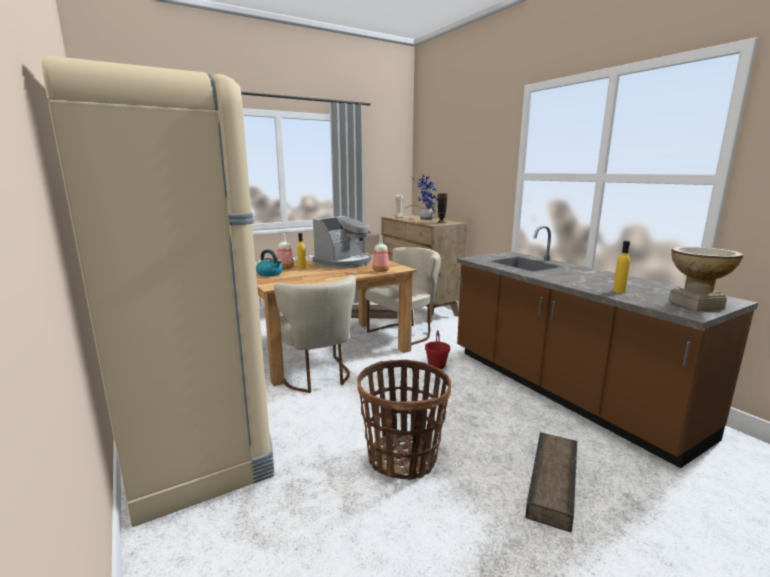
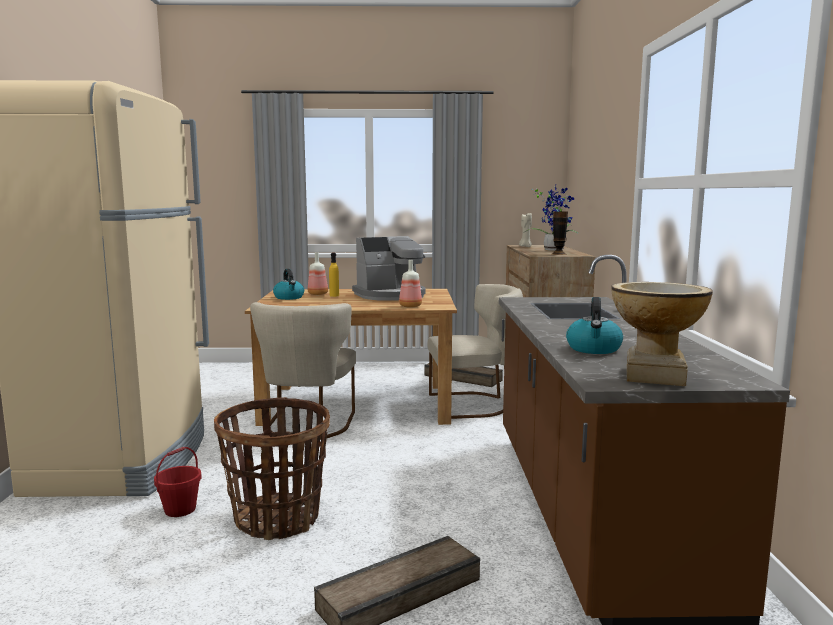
camera: 30 degrees right, 5 degrees down
(436, 365) = (458, 445): red bucket -> red bucket (180, 509)
(619, 291) = (594, 349): yellow bottle -> kettle

